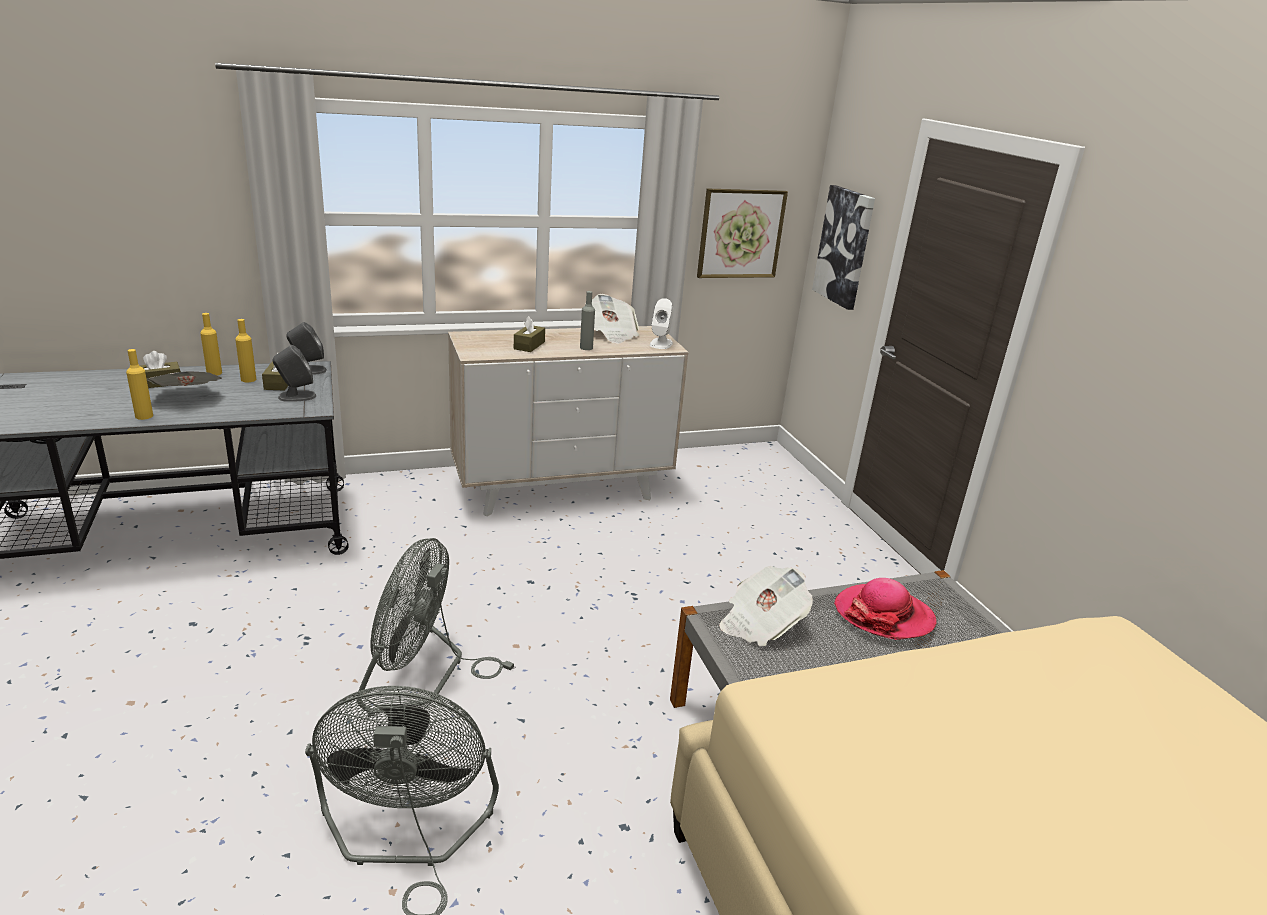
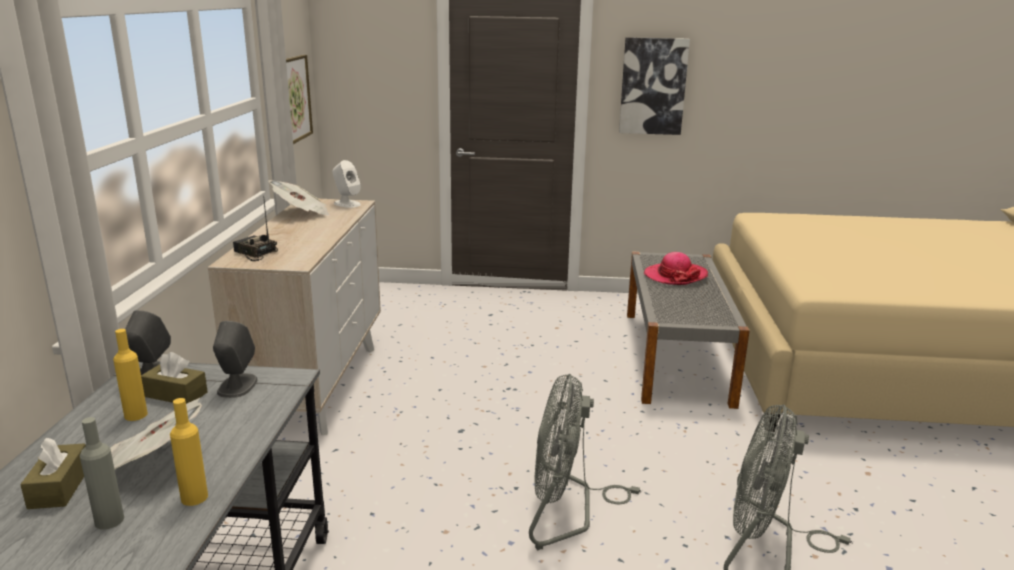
camera: 65 degrees left, 5 degrees down
(214, 373) = (74, 440): yellow bottle -> none
(430, 672) = (568, 504): grey fan -> grey fan turned 60 degrees clockwise
(489, 338) = (254, 253): none -> radio
(529, 345) = (297, 242): brown tissue box -> none
(586, 348) = (328, 225): grey bottle -> grey bottle (109, 520)
(760, 624) = (675, 307): newspaper -> none
(844, 246) = (371, 90): picture -> picture (653, 86)

